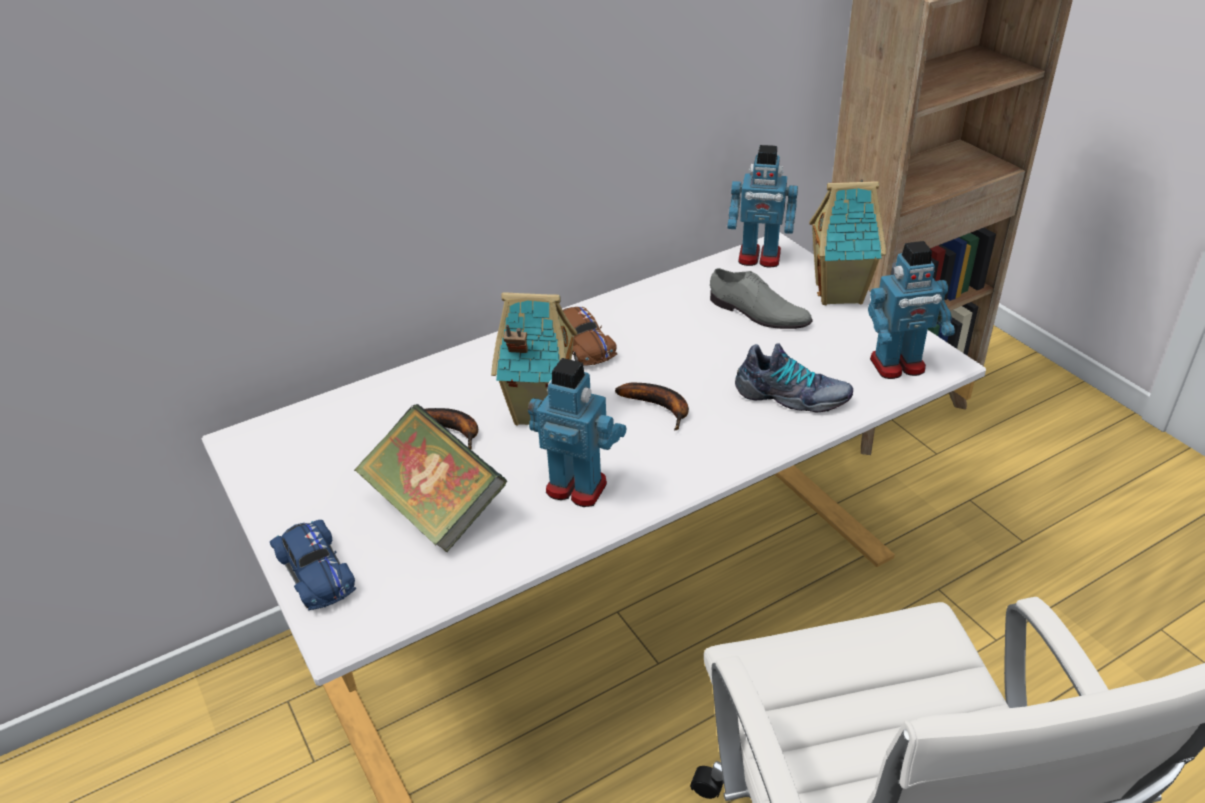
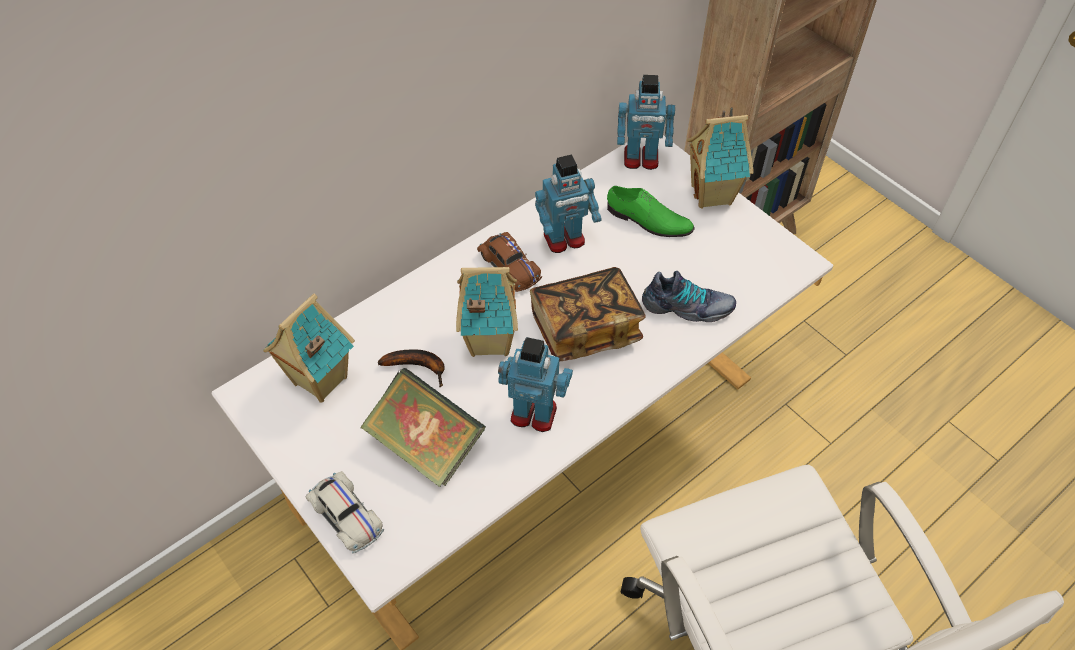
camera: 10 degrees left, 15 degrees up
(316, 572) = (346, 515): blue toy car -> white toy car
(327, 435) = (319, 381): none -> toy house
(660, 407) = (585, 327): banana -> book
(758, 313) = (648, 221): grey shoe -> green shoe
(898, 366) = (766, 268): toy robot -> toy robot (564, 239)

